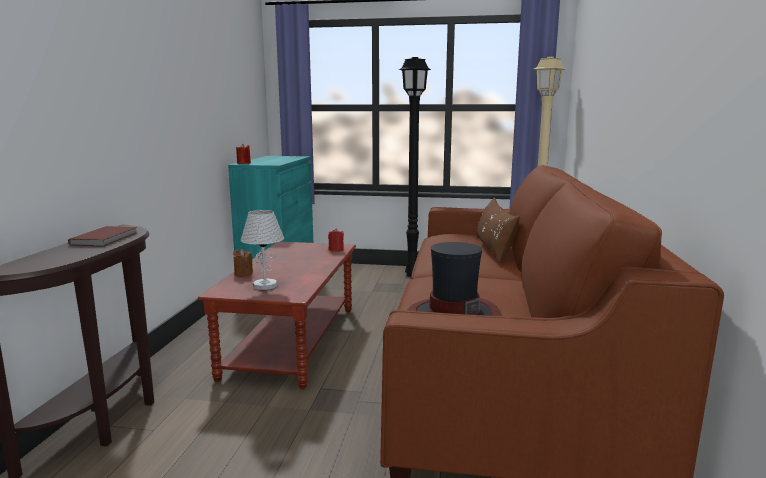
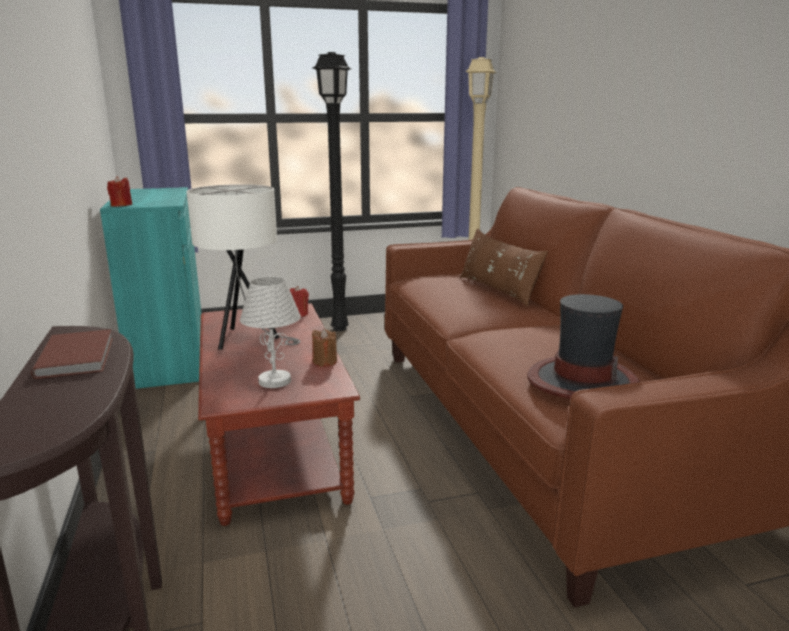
camera: 25 degrees left, 5 degrees up
(243, 274) = (220, 369): brown candle -> brown candle (324, 362)
(281, 260) = (247, 340): none -> white table lamp

